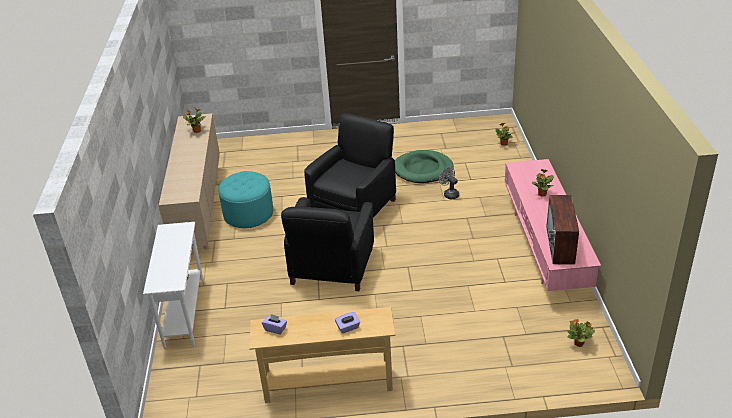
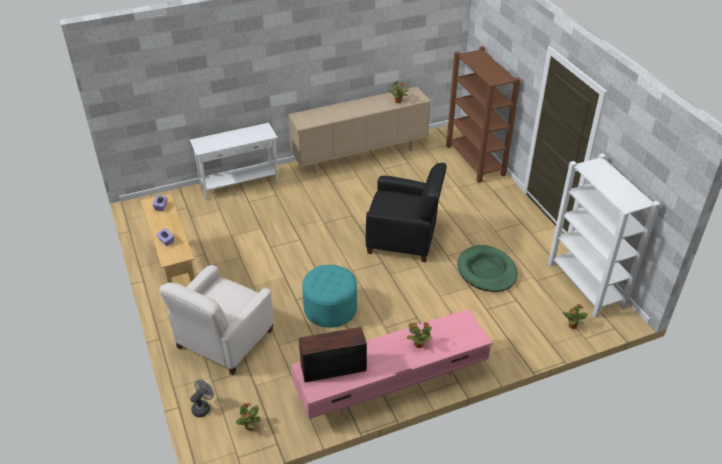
camera: 70 degrees right, 5 degrees up
(248, 214) = (367, 181): turquoise ottoman -> turquoise ottoman (330, 309)
(262, 144) = (475, 160): none -> brown bookcase
(332, 267) = (312, 245): black armchair -> none
(449, 194) = (452, 298): grey fan -> grey fan (203, 407)
(454, 351) = (224, 340): none -> white armchair
(460, 127) = (586, 284): none -> white bookcase

